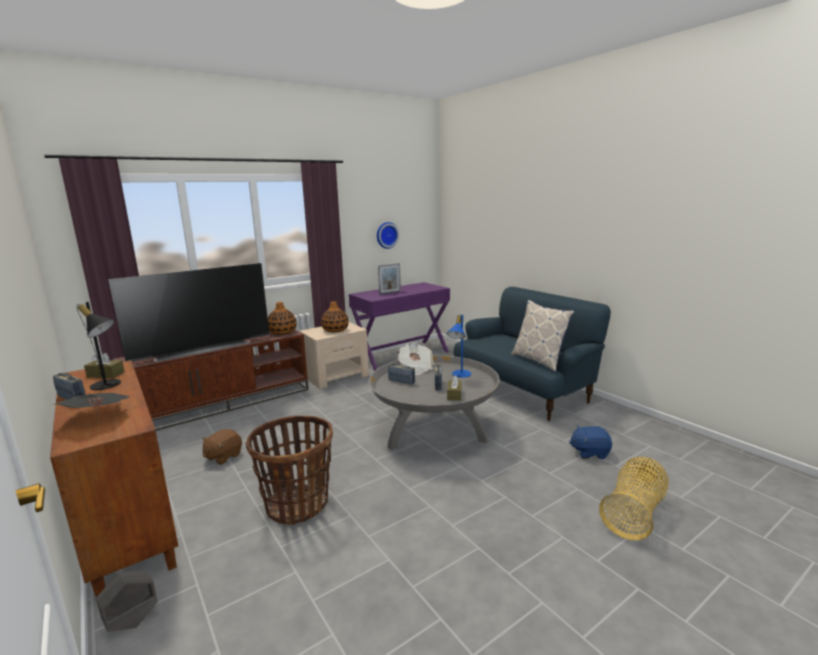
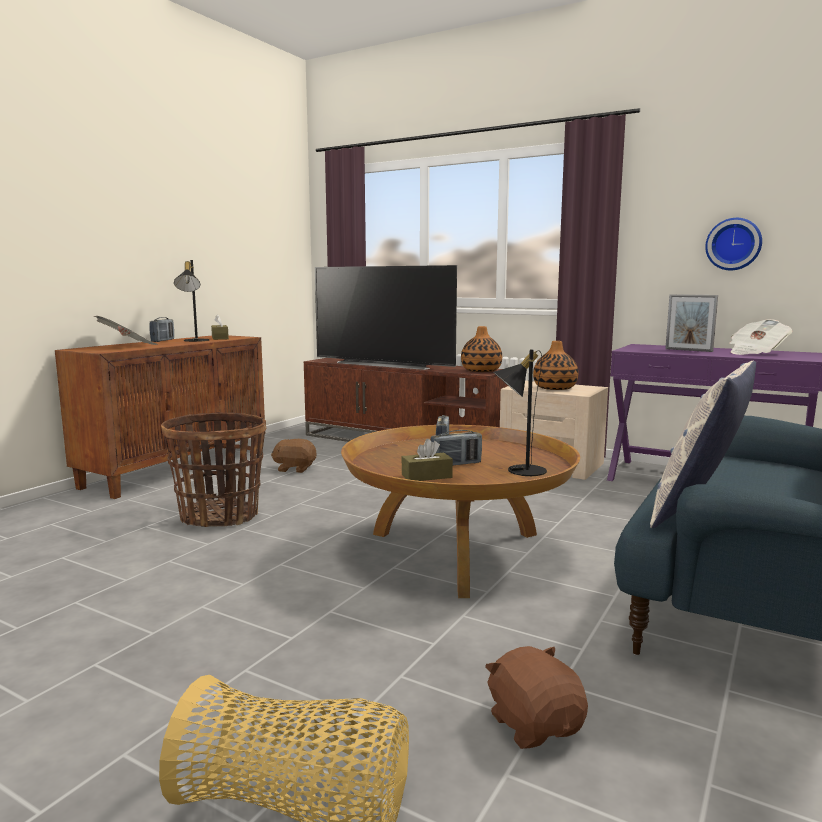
camera: 65 degrees right, 5 degrees down
(132, 621) = (50, 504): grey planter -> none
(416, 368) = (508, 446): newspaper -> newspaper (755, 353)
(434, 431) = (457, 552): grey coffee table -> brown coffee table
(459, 375) = (519, 470): blue table lamp -> black table lamp
(589, 452) = (535, 725): blue plush toy -> brown plush toy

